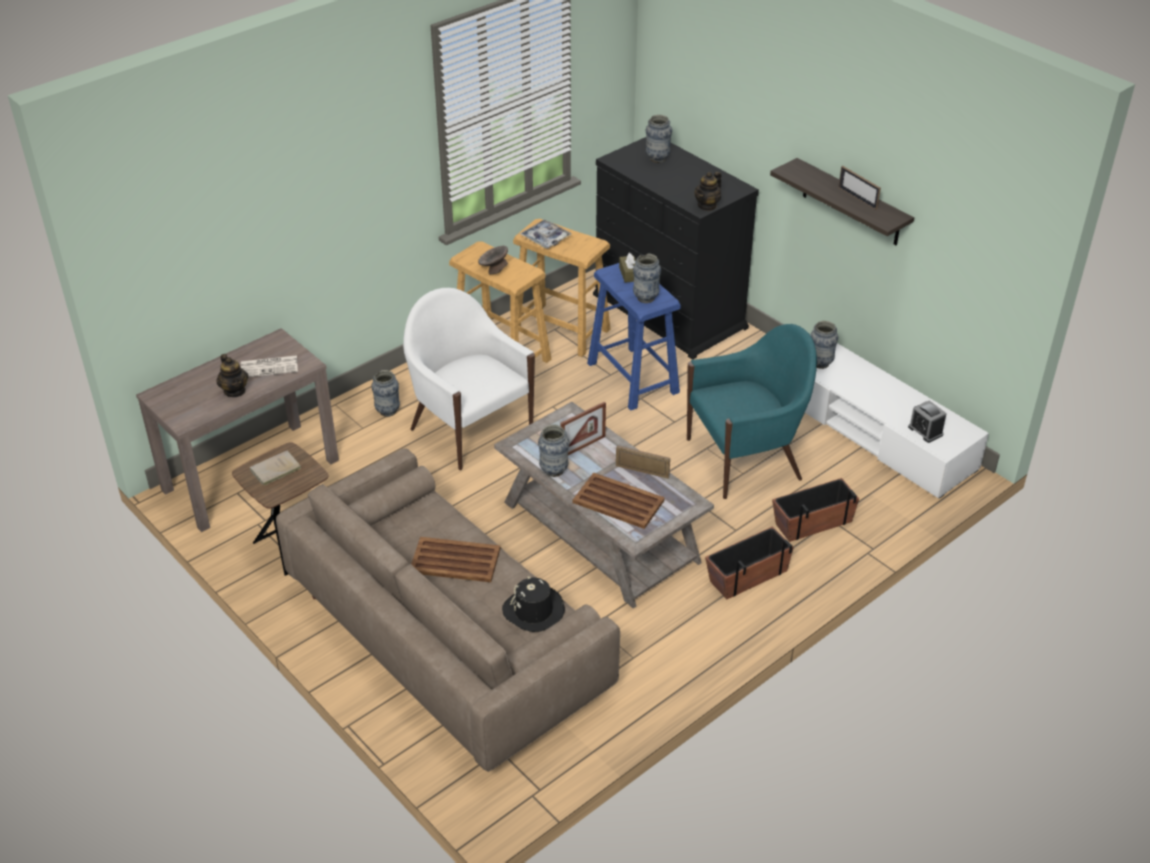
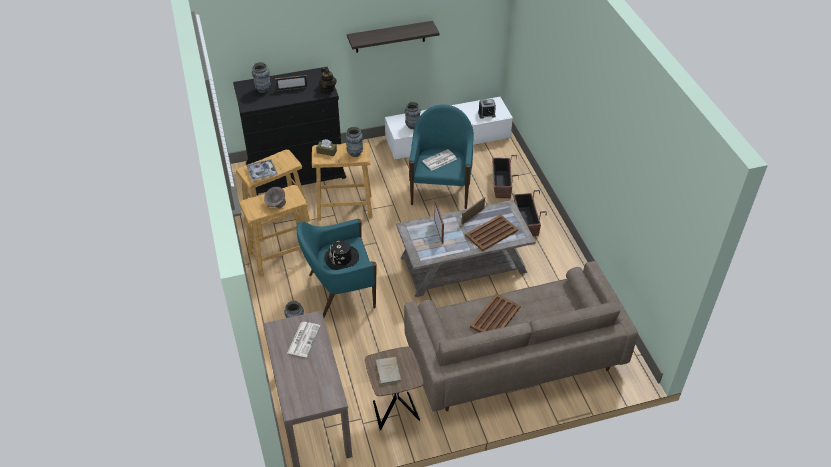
camera: 65 degrees left, 5 degrees up
(235, 391) = (318, 364): teapot -> none
(470, 428) = (340, 291): white armchair -> turquoise armchair
(533, 611) = (550, 296): black hat -> black hat (341, 258)
(553, 471) = (452, 250): vase -> none
(632, 377) = (344, 207): blue stool -> beige stool
(743, 403) = (439, 160): none -> newspaper
(857, 198) = (402, 30): picture frame -> picture frame (292, 89)

